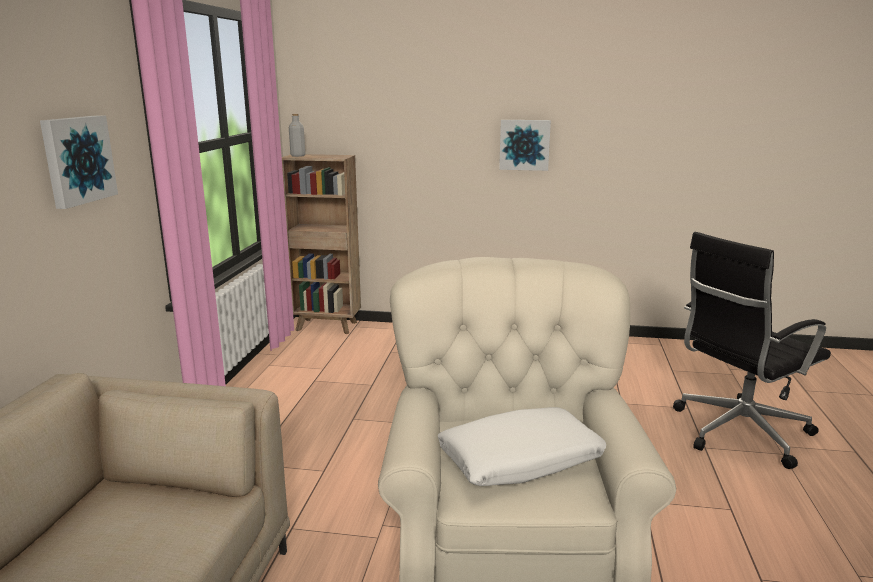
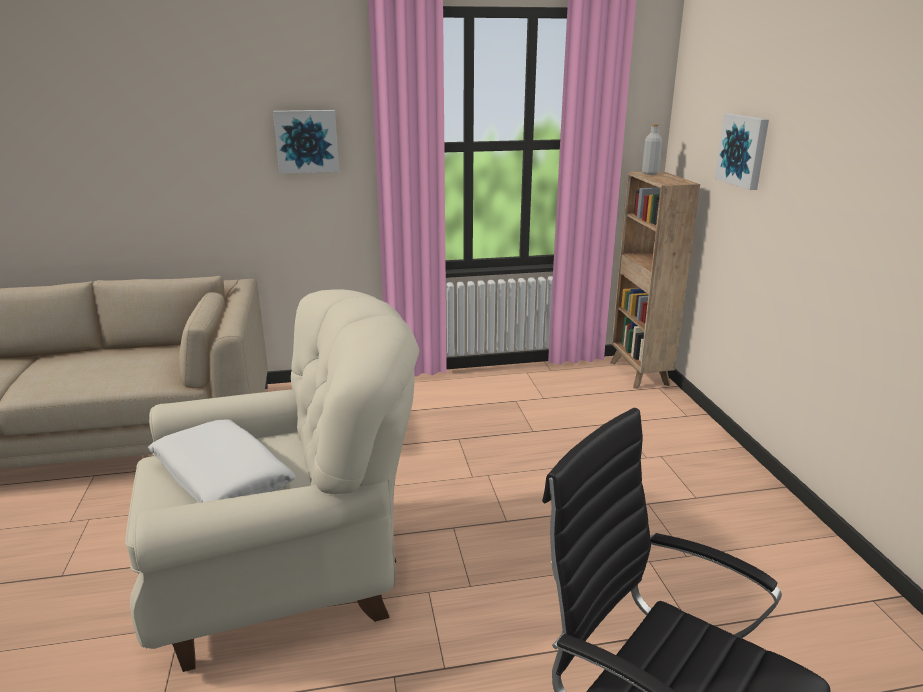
camera: 70 degrees right, 5 degrees up
(524, 144) = (863, 215): picture -> picture (743, 150)

